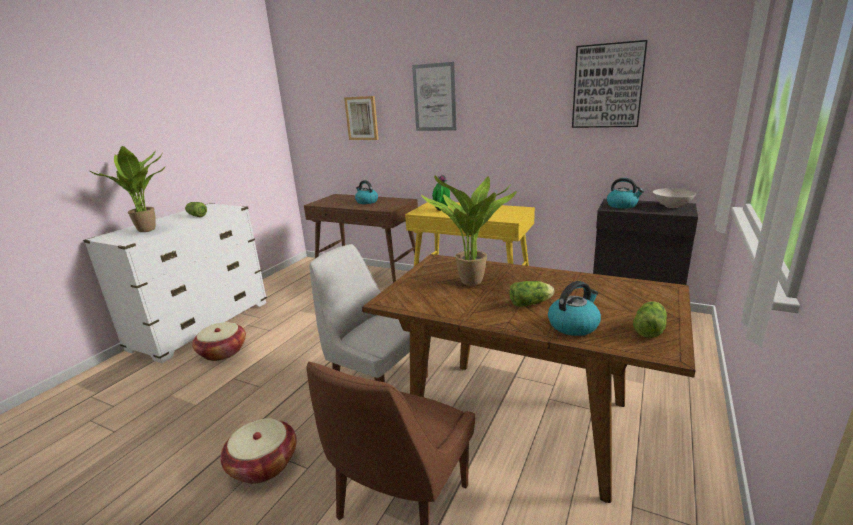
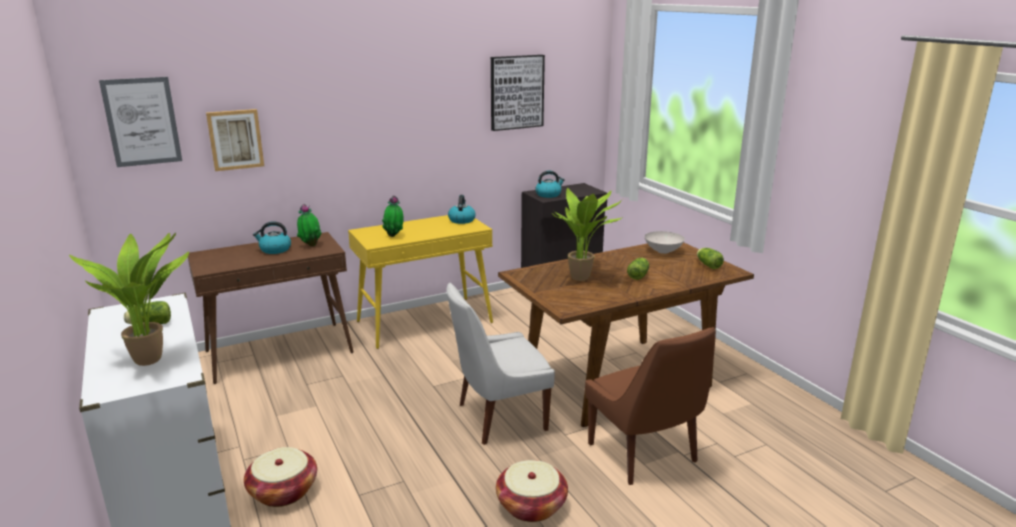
camera: 55 degrees left, 0 degrees up
(387, 204) = (310, 245): none -> potted plant
(434, 97) = (345, 108): picture -> picture (142, 122)
(573, 325) = (681, 277): kettle -> kettle (461, 220)
(672, 206) = (578, 188): white bowl -> white bowl (664, 251)

